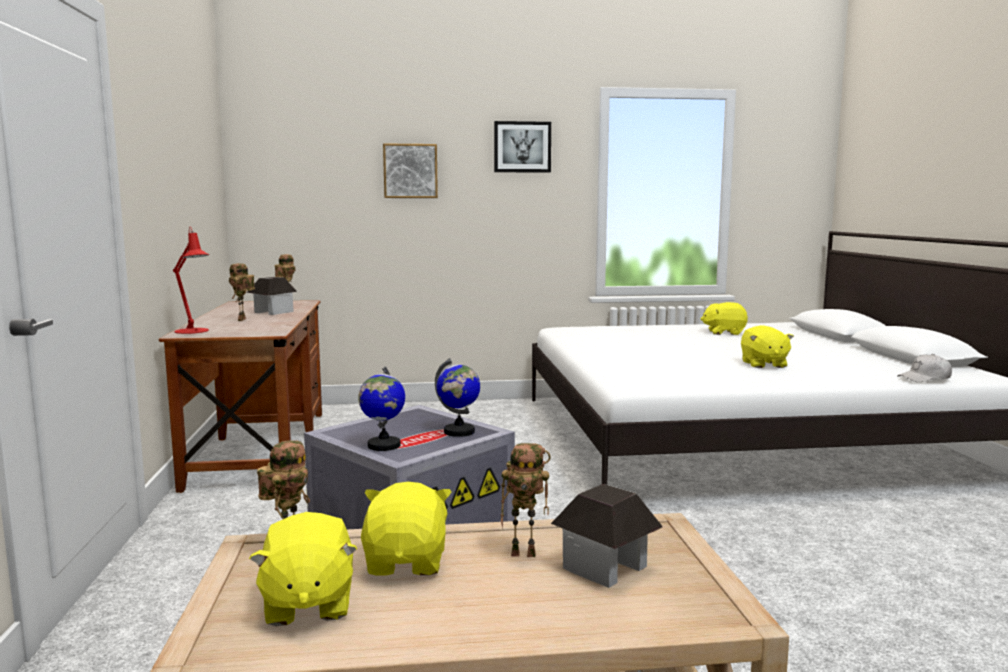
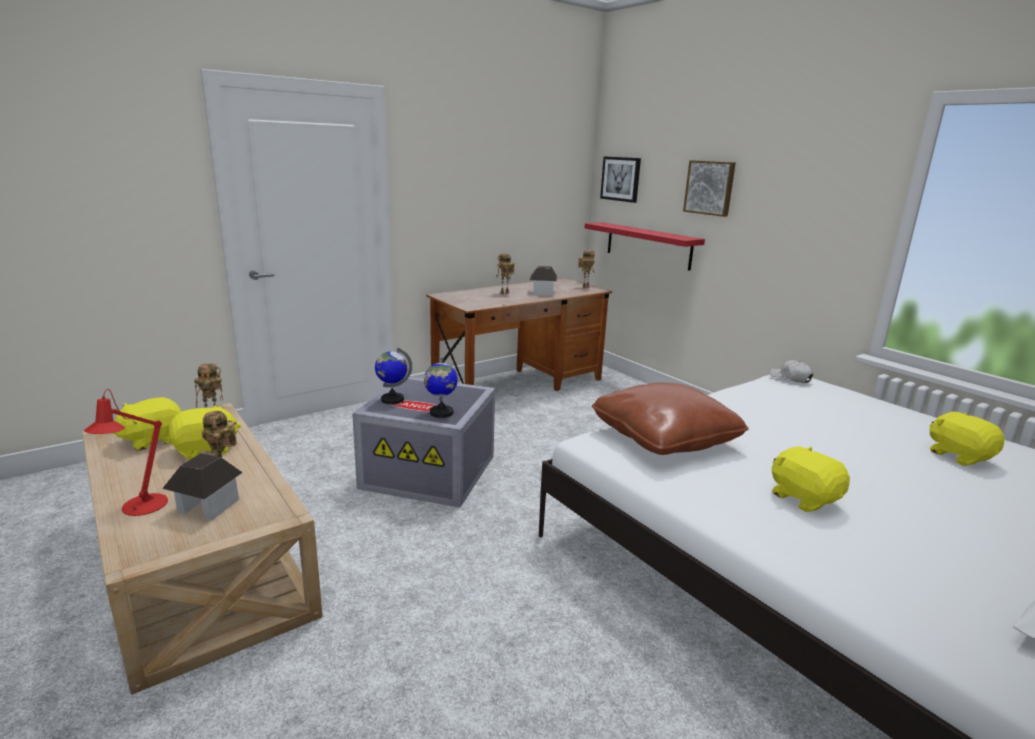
camera: 60 degrees right, 10 degrees up
(194, 331) = (453, 294): red table lamp -> red table lamp (140, 508)
(335, 242) = (648, 245): none -> red shelf
(522, 147) = (818, 168): picture -> picture (621, 179)
(642, 370) = (664, 438): none -> brown pillow
(763, 364) = (803, 498): yellow plush toy -> yellow plush toy turned 90 degrees clockwise
(925, 378) = (936, 639): white cap -> white cap (790, 378)

